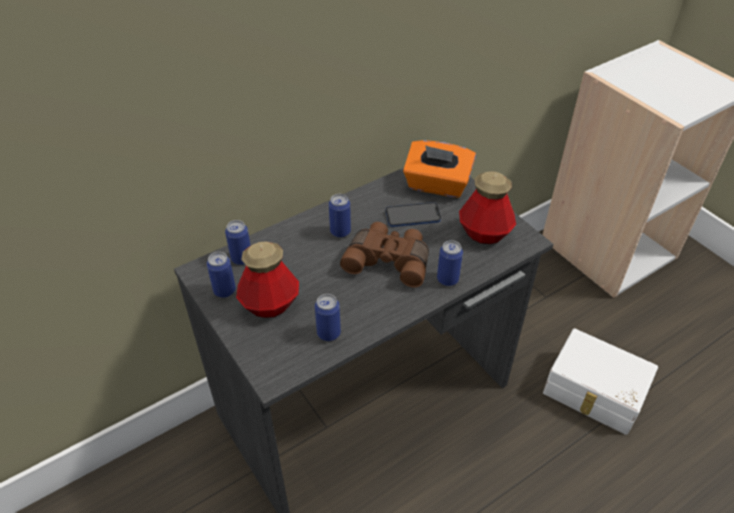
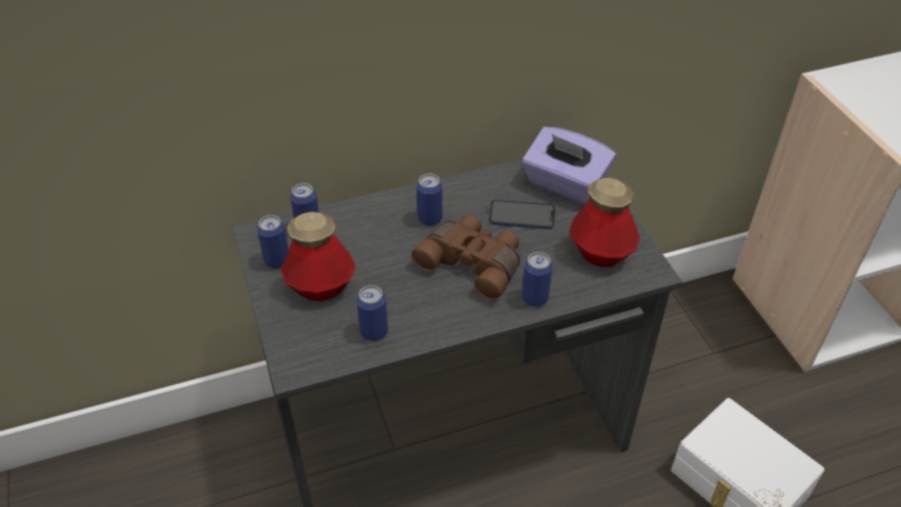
camera: 15 degrees right, 0 degrees up
(437, 185) = (565, 184): orange tissue box -> purple tissue box

